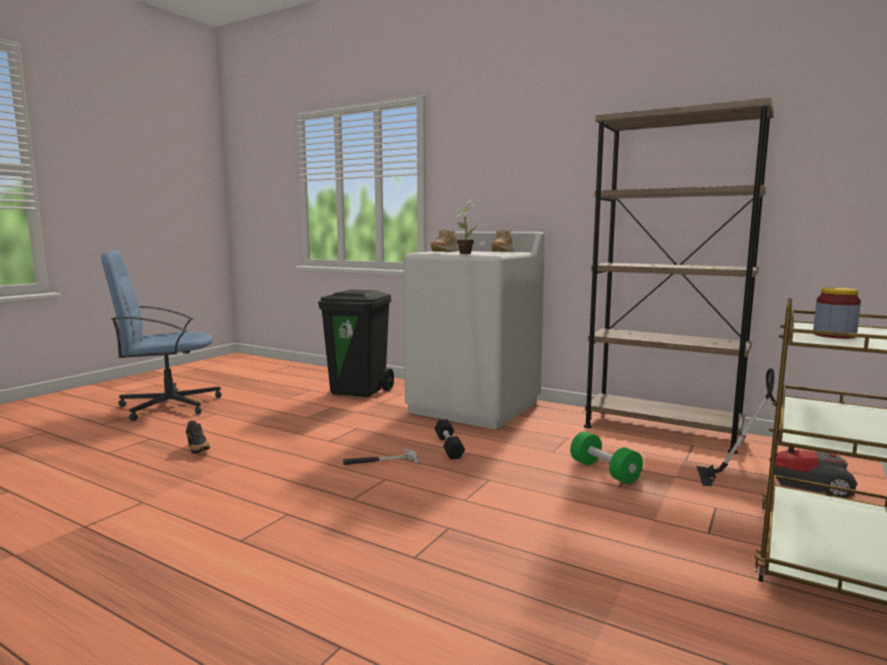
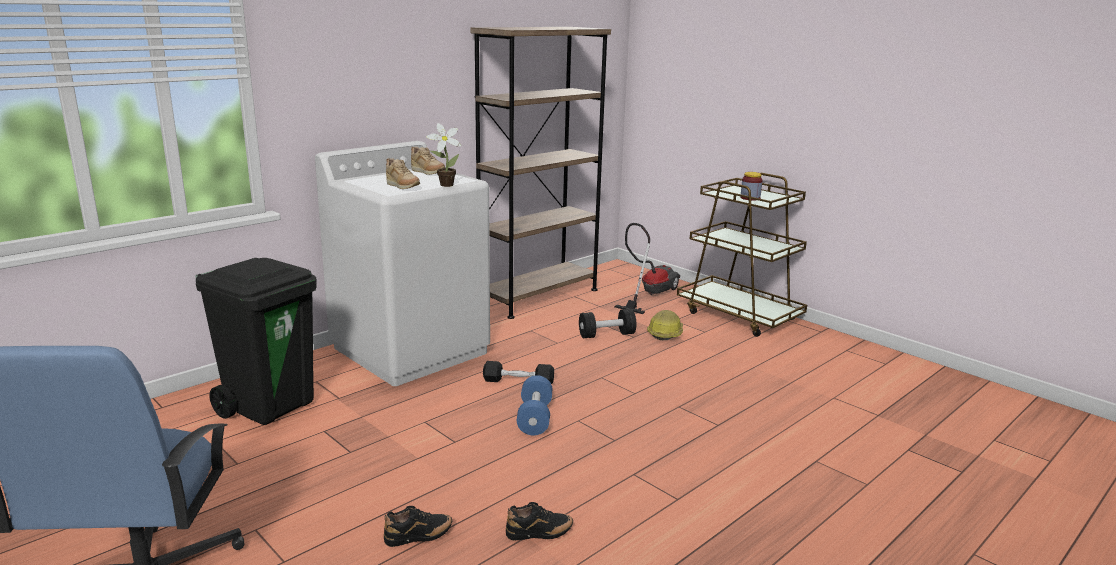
camera: 75 degrees left, 10 degrees up
(192, 485) = (539, 534): none -> black shoe
(380, 461) = (535, 418): hammer -> blue dumbbell
(604, 471) = (606, 335): green dumbbell -> black dumbbell
(660, 504) = (665, 333): none -> hard hat

